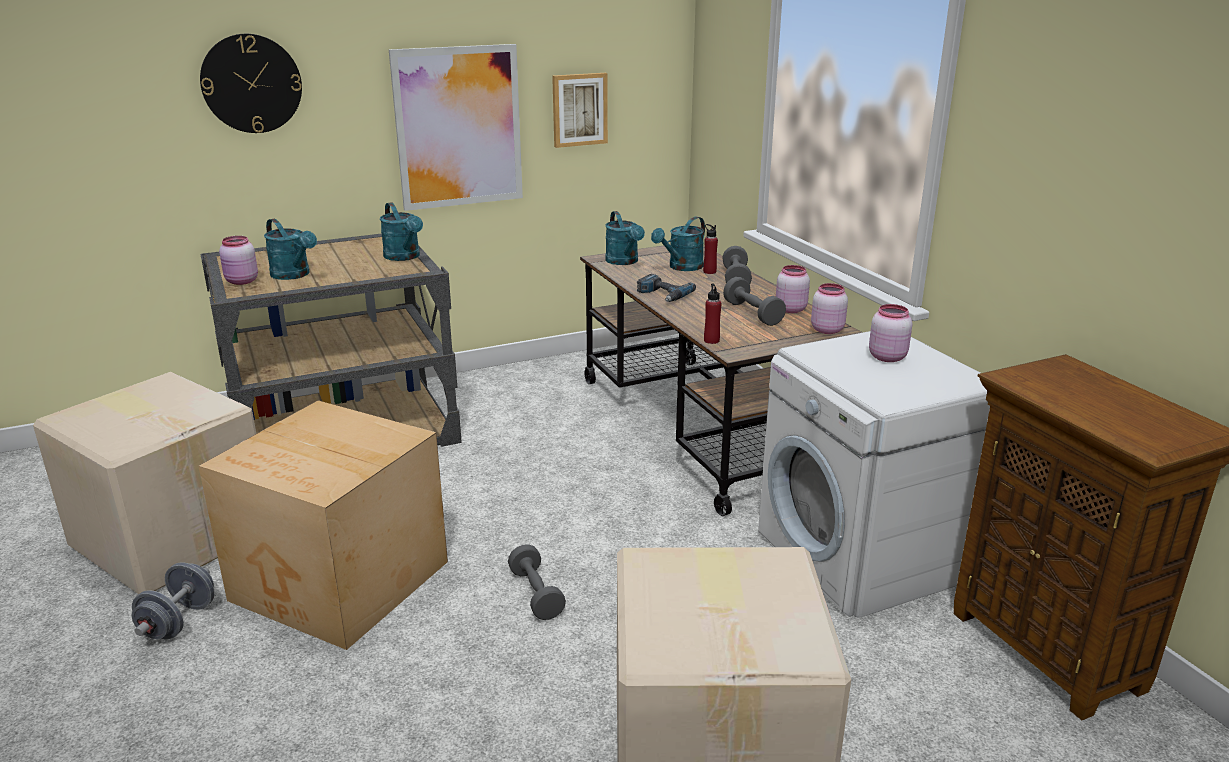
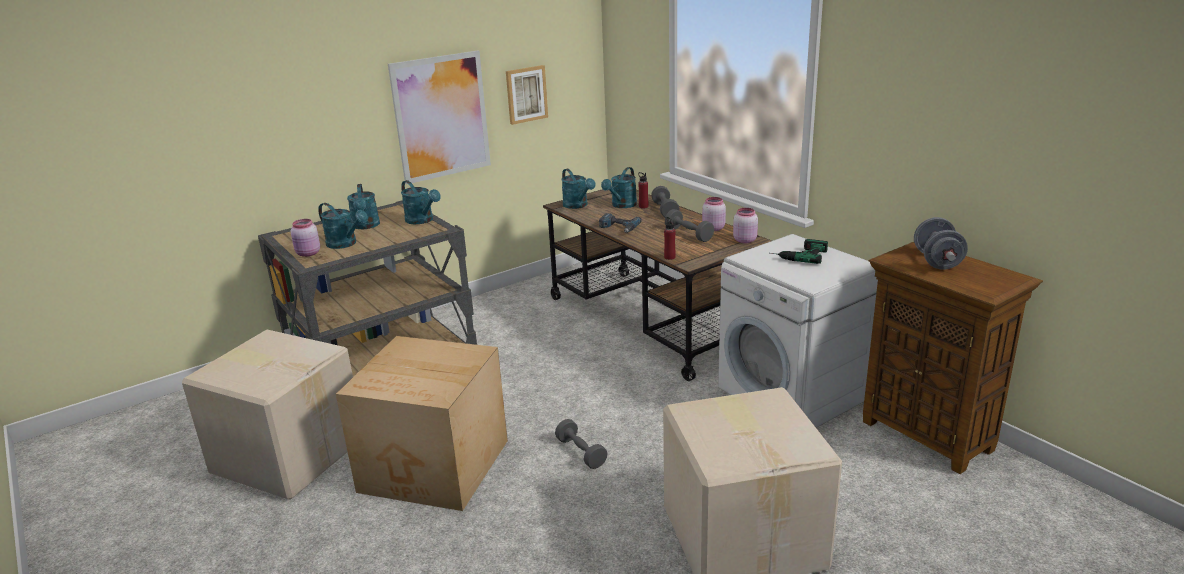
camera: 10 degrees left, 0 degrees up
(179, 622) = (327, 512): grey dumbbell -> grey dumbbell (937, 261)
(251, 83) = (288, 100): wall clock -> none
(333, 256) = (366, 226): none -> turquoise watering can
(886, 357) = (798, 255): pink jar -> power drill

